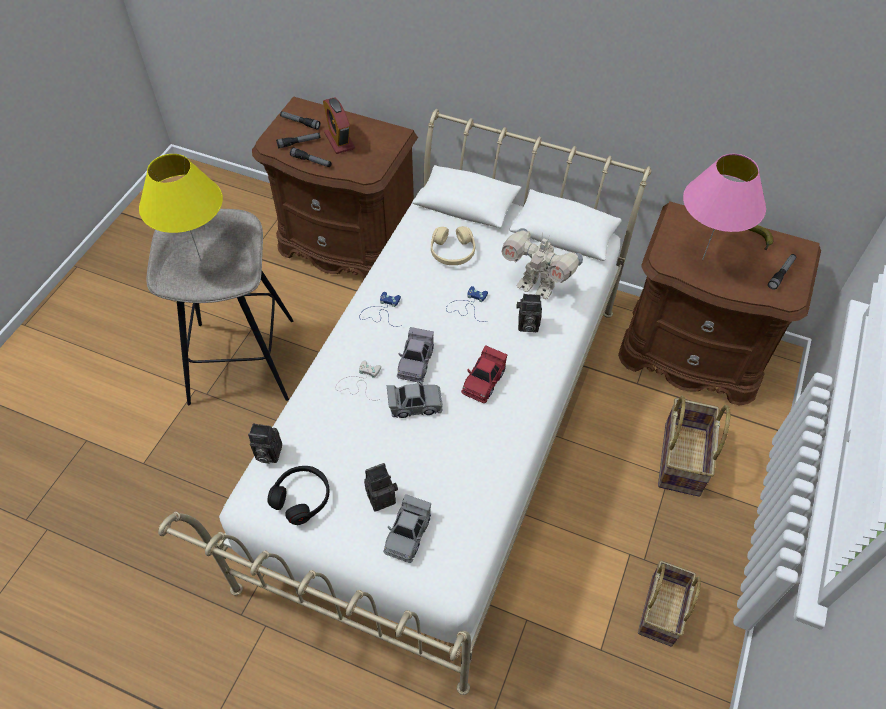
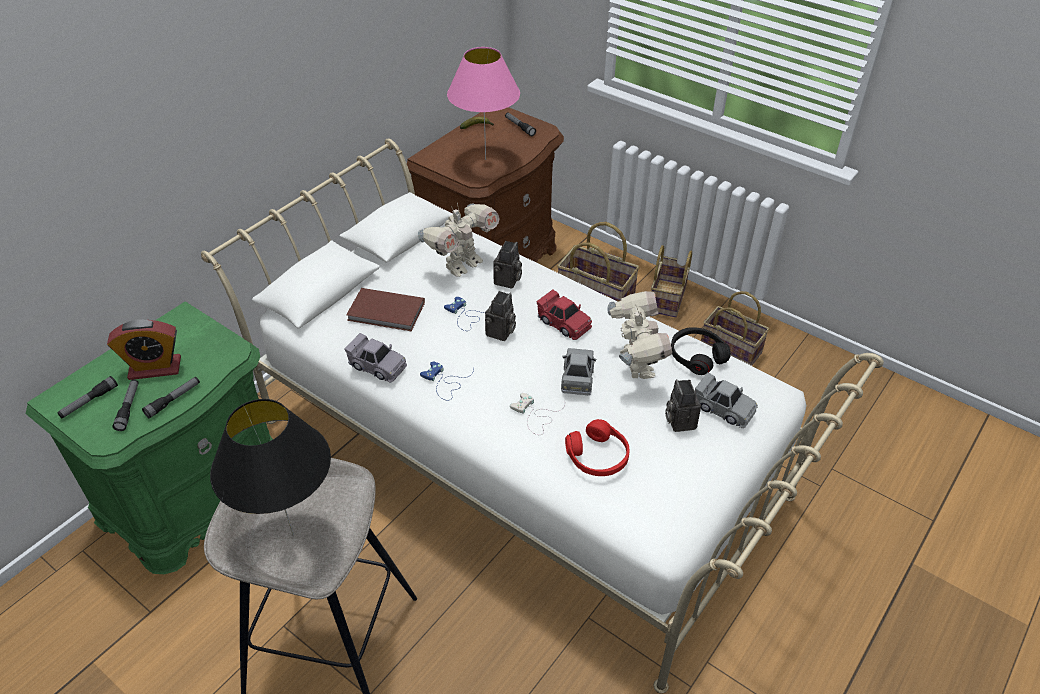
camera: 75 degrees left, 10 degrees down
(200, 261) = (293, 535): yellow table lamp -> black table lamp
(267, 453) = (606, 511): camera -> camera (500, 333)
(302, 497) = (669, 486): black headphones -> black headphones (697, 356)
(323, 437) = (597, 456): none -> red headphones
(346, 245) = (201, 497): brown nightstand -> green nightstand
(415, 361) = (523, 367): grey toy car -> grey toy car (377, 366)
(443, 449) = (635, 366): none -> toy robot
(452, 251) = (386, 313): beige headphones -> brown book
(715, 532) = (668, 299): none -> basket

